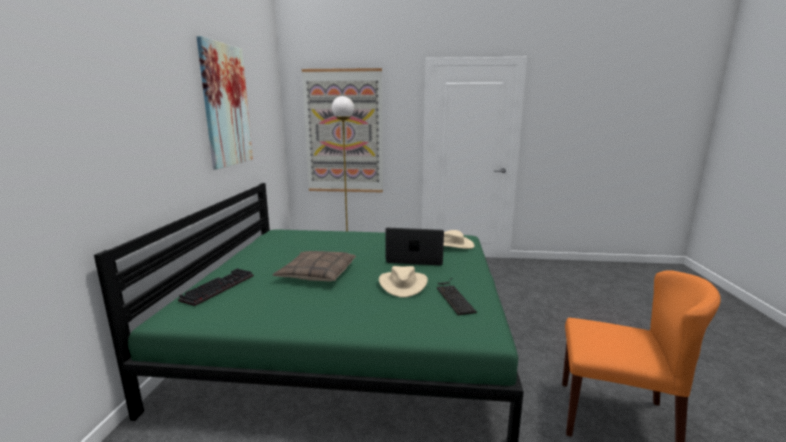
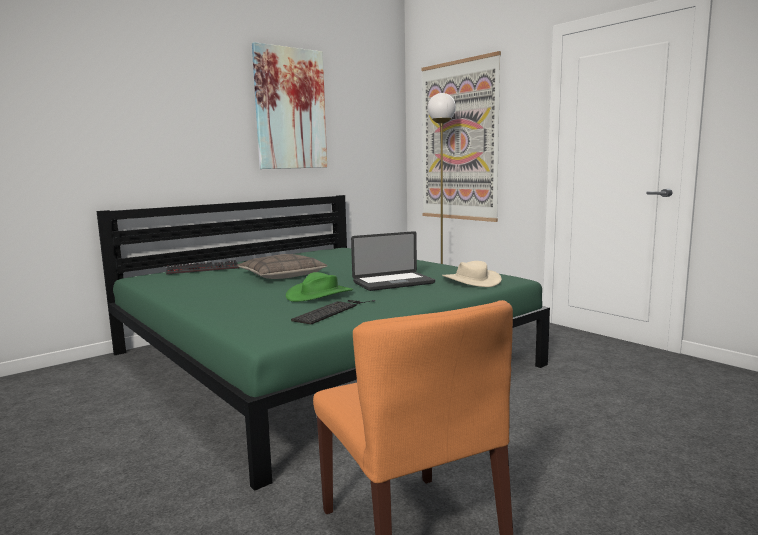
camera: 45 degrees right, 5 degrees down
(402, 284) = (320, 294): beige hat -> green hat
(415, 258) = (393, 283): laptop -> laptop turned 105 degrees clockwise

